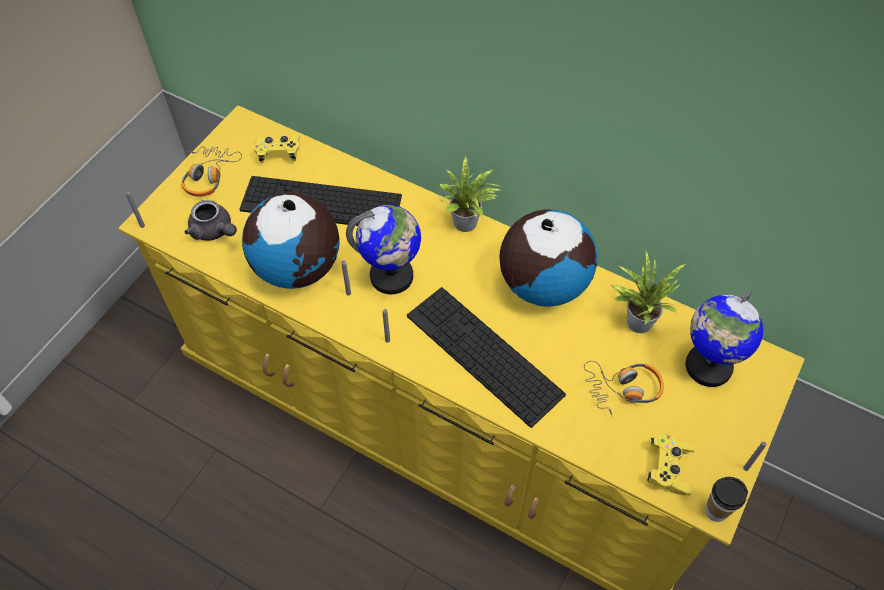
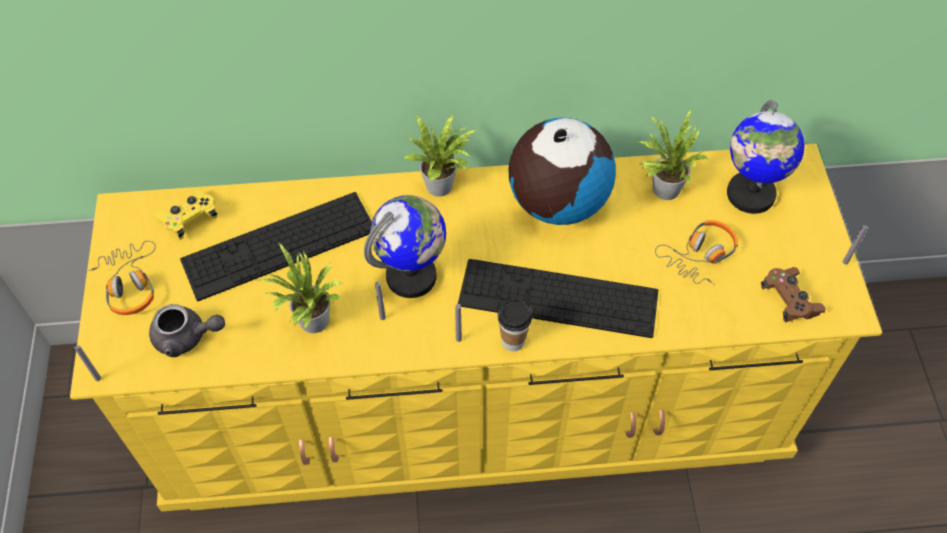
camera: 35 degrees left, 0 degrees up
(298, 268) = (310, 323): globe -> potted plant
(668, 468) = (789, 300): yellow game controller -> brown game controller
(716, 511) = (851, 312): cup -> cup (513, 341)

